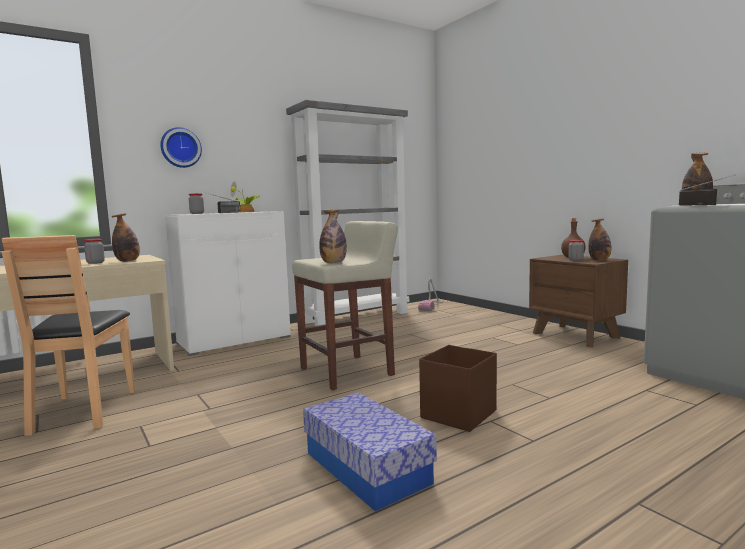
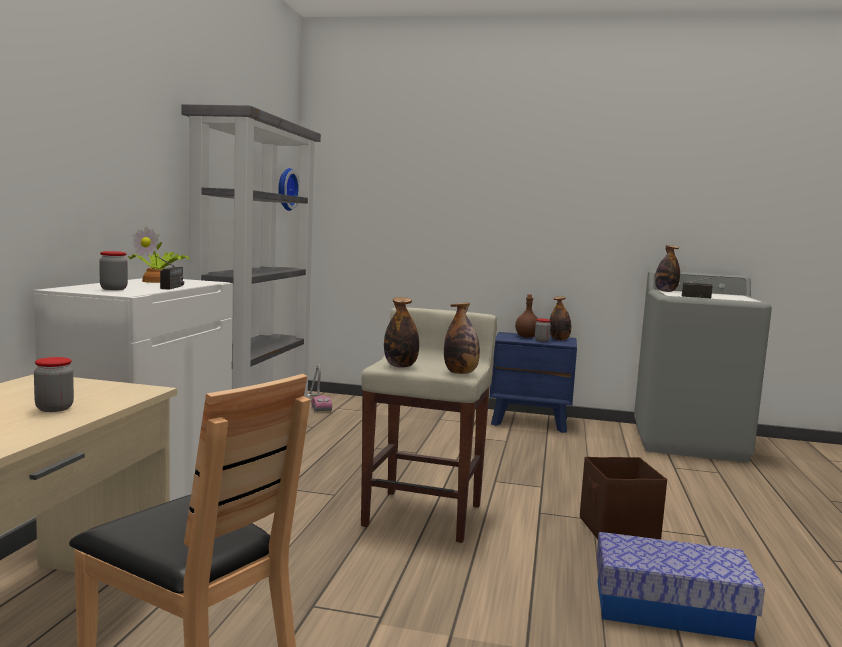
camera: 45 degrees left, 0 degrees up
(127, 261) = (110, 397): bottle -> bottle (400, 366)
(180, 148) = (55, 158): wall clock -> wall clock (285, 189)
(575, 335) = (530, 421): brown nightstand -> blue nightstand

